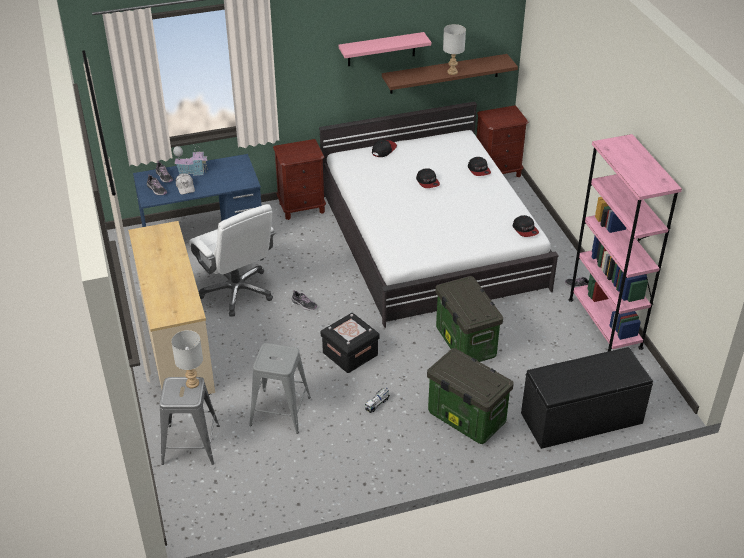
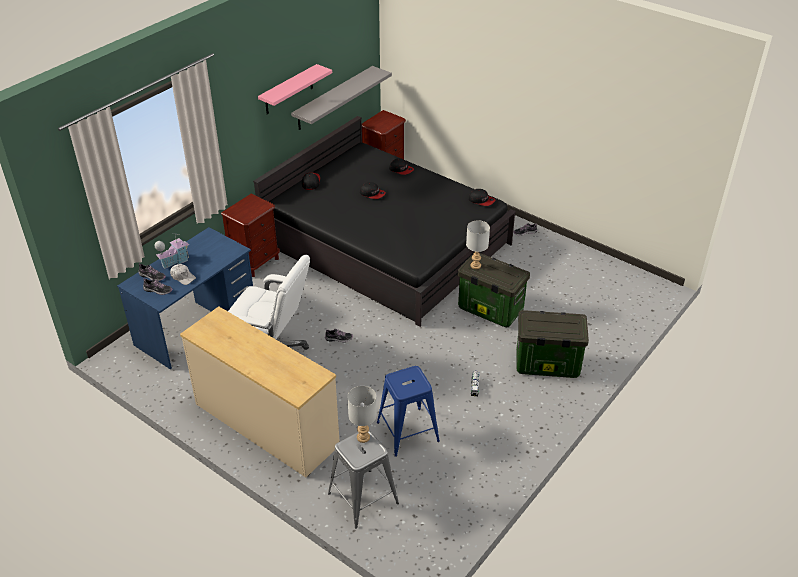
camera: 35 degrees left, 0 degrees up
(280, 411) = (407, 432): grey stool -> blue stool
(350, 353) = (415, 359): black storage box -> none
(430, 239) = (386, 244): white bed -> black bed
(444, 74) = (333, 98): brown shelf -> grey shelf
(452, 72) = (347, 93): grey table lamp -> grey table lamp (475, 266)
(582, 419) = (620, 325): black bench -> none
(604, 323) = (567, 251): pink bookcase -> none

